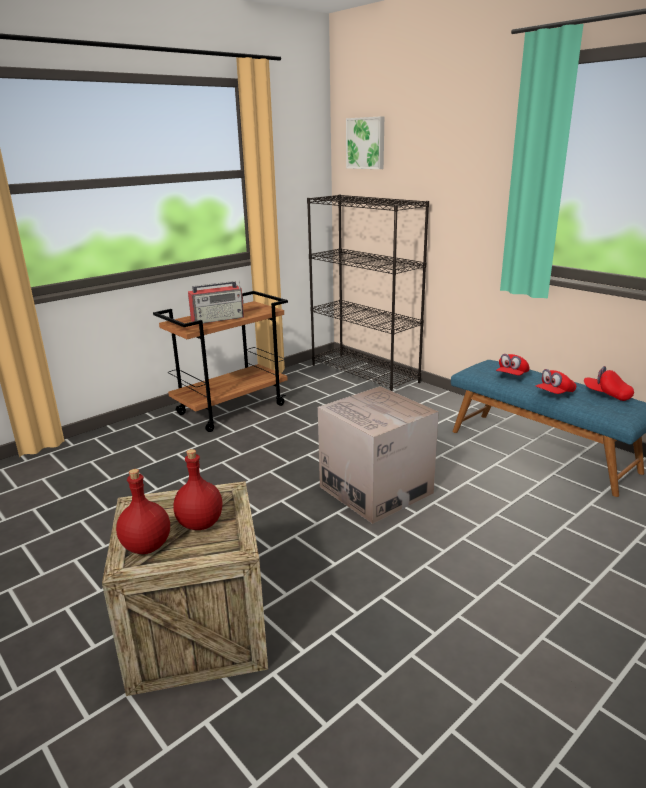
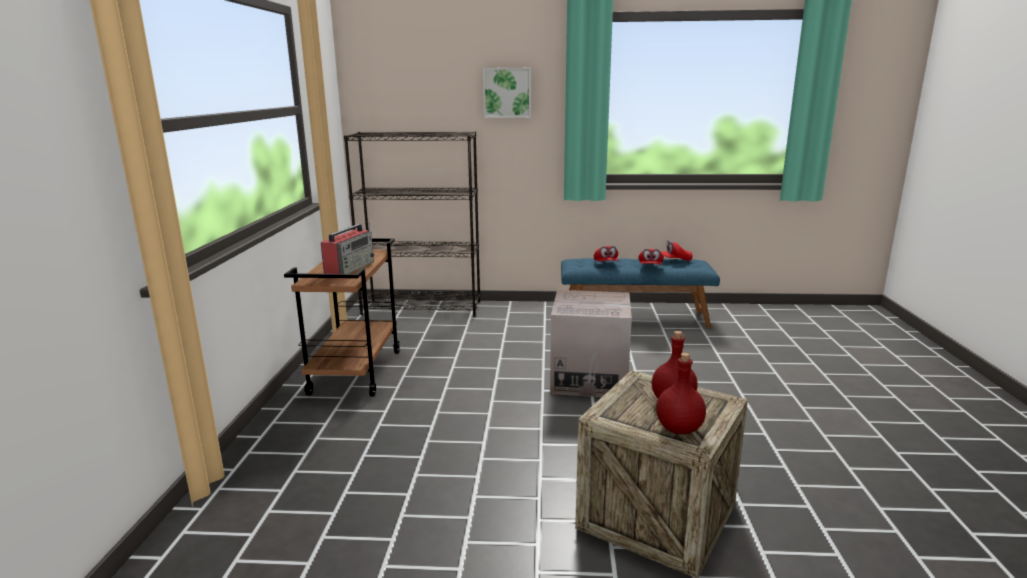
camera: 45 degrees left, 5 degrees down
(366, 143) = (390, 80): picture -> picture (507, 92)

